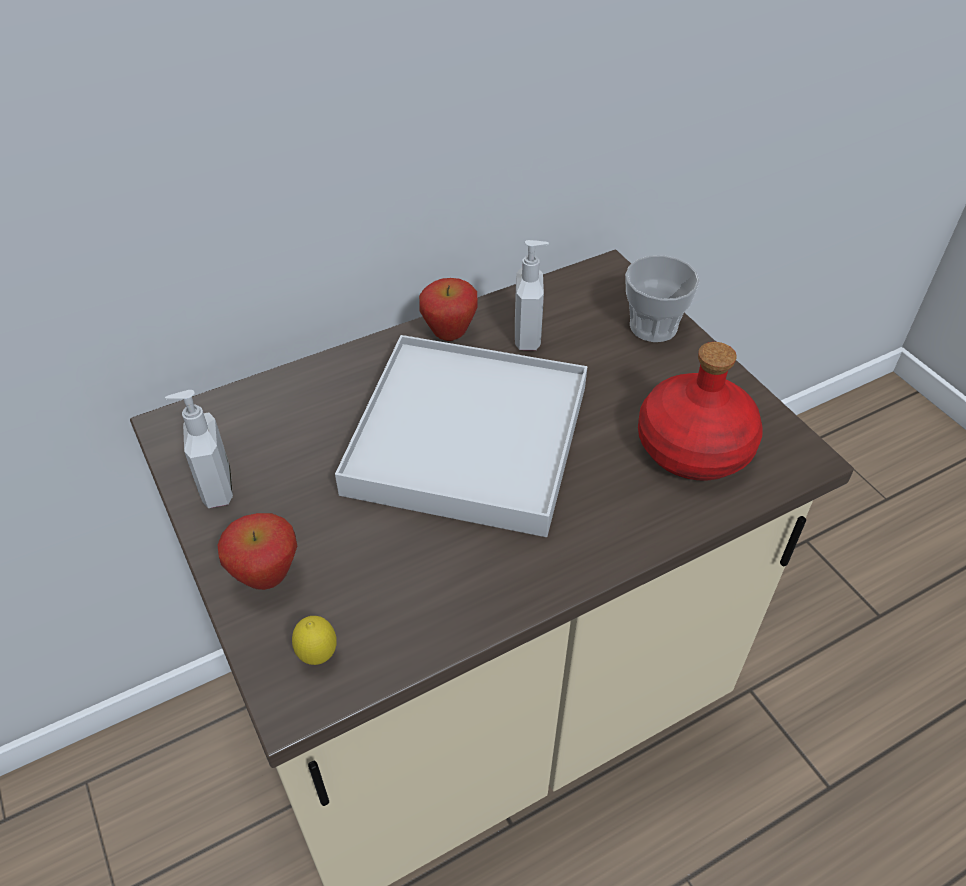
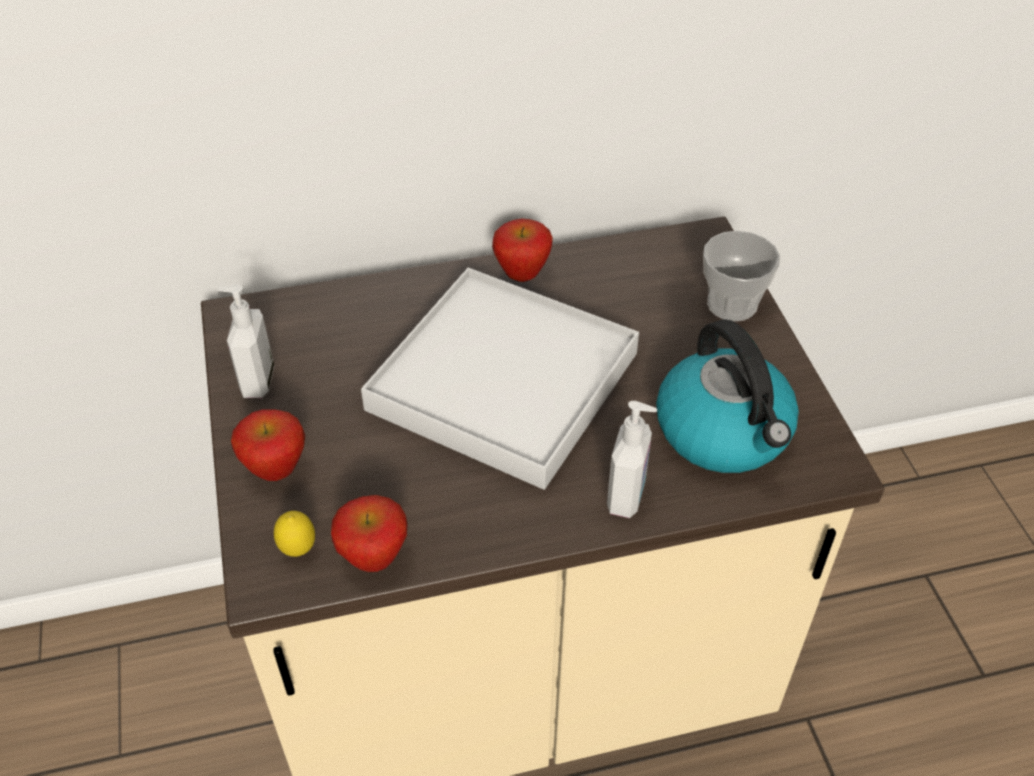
camera: 15 degrees right, 0 degrees up
(401, 647) = (374, 559): none -> apple
(528, 337) = (600, 292): soap dispenser -> soap dispenser (627, 496)
(693, 446) = (724, 432): red bottle -> kettle

